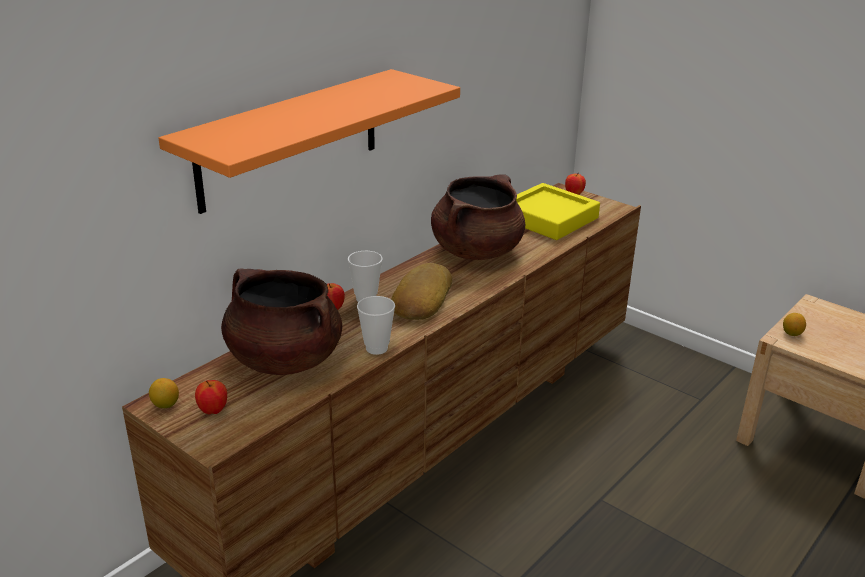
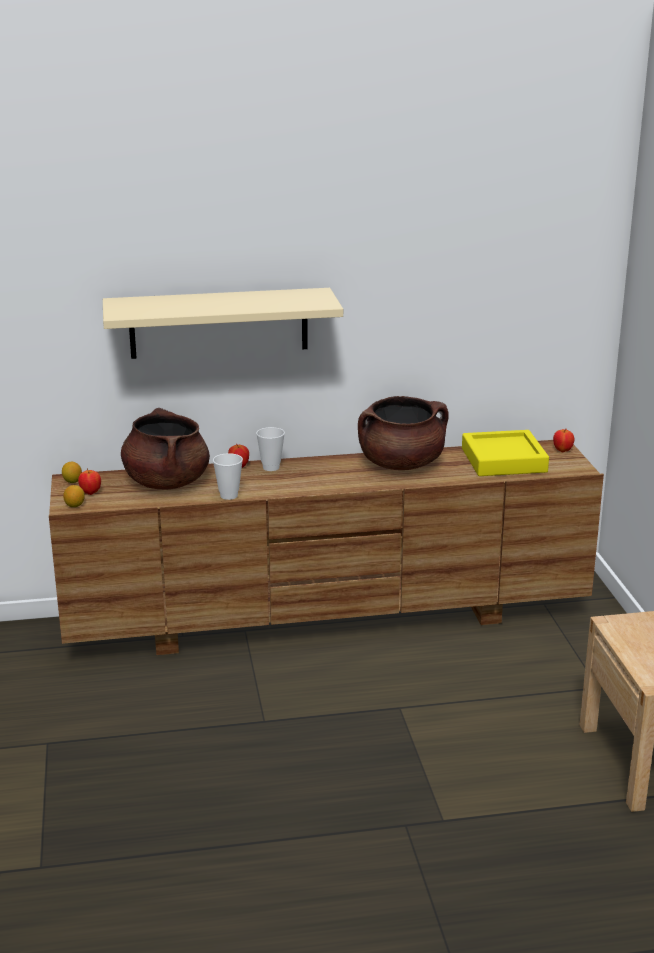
camera: 40 degrees right, 5 degrees down
(290, 139) = (219, 323): orange shelf -> beige shelf
(420, 299) = (306, 479): bread -> none
(791, 333) = (629, 623): lemon -> lemon (74, 505)

